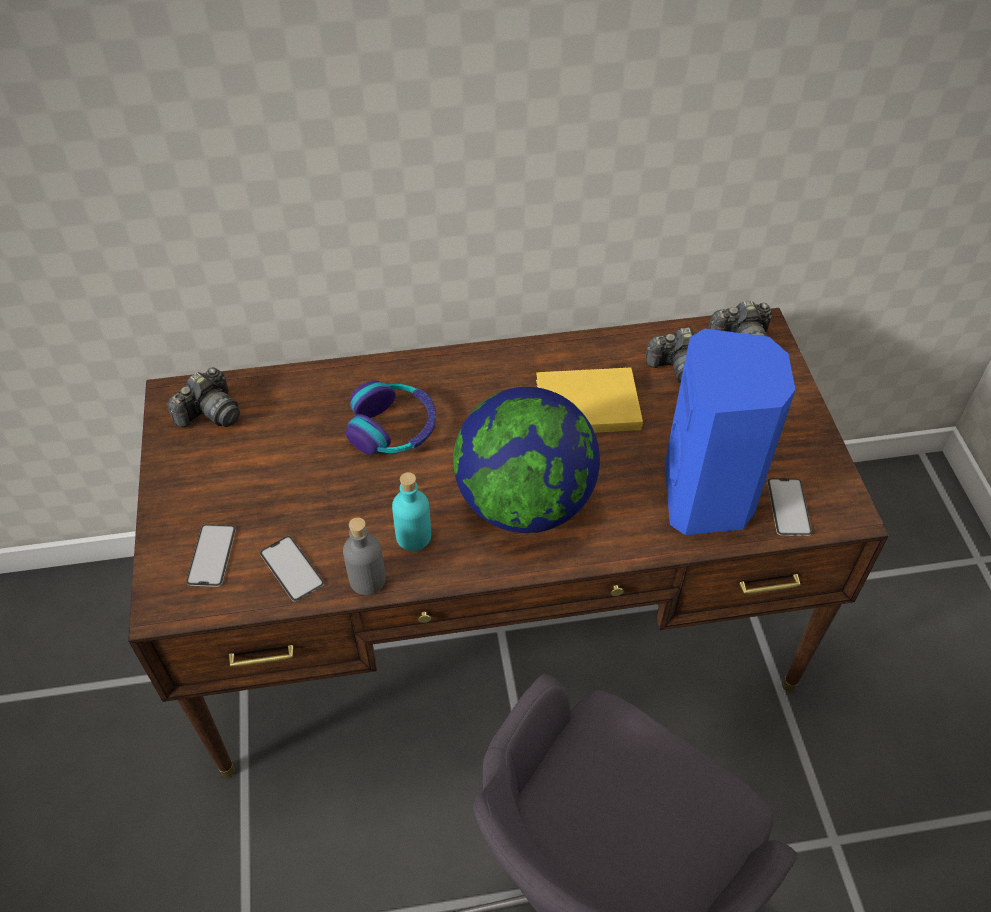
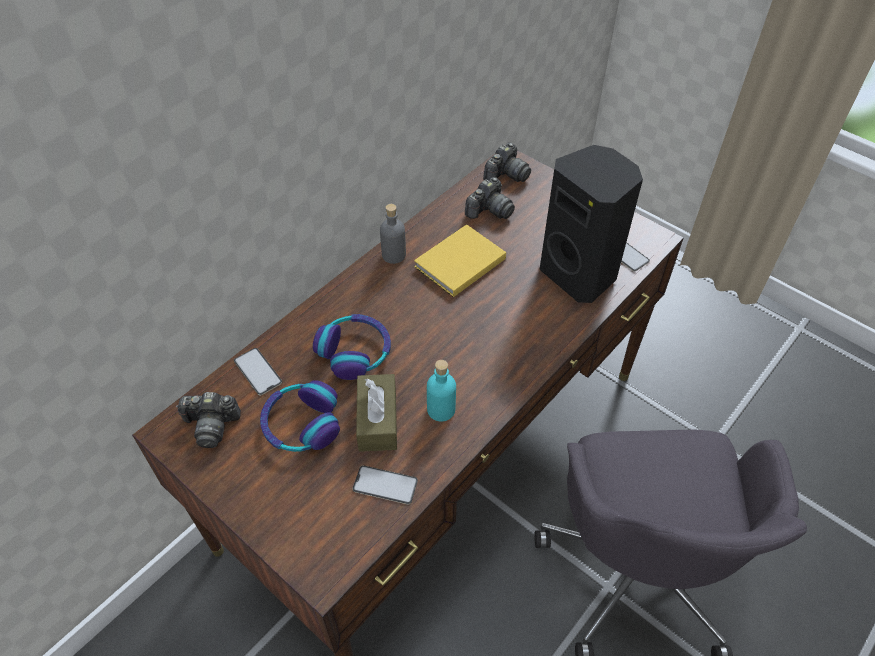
camera: 40 degrees left, 0 degrees up
(210, 413) = (211, 425): camera -> camera turned 90 degrees clockwise
(211, 555) = (320, 517): phone -> phone (258, 371)
(280, 463) = (301, 424): none -> headphones
(346, 505) = (377, 420): none -> brown tissue box
(367, 580) = (441, 456): grey bottle -> grey bottle (393, 255)
(524, 503) = (485, 344): globe -> none
(708, 497) = (580, 274): blue speaker -> black speaker

